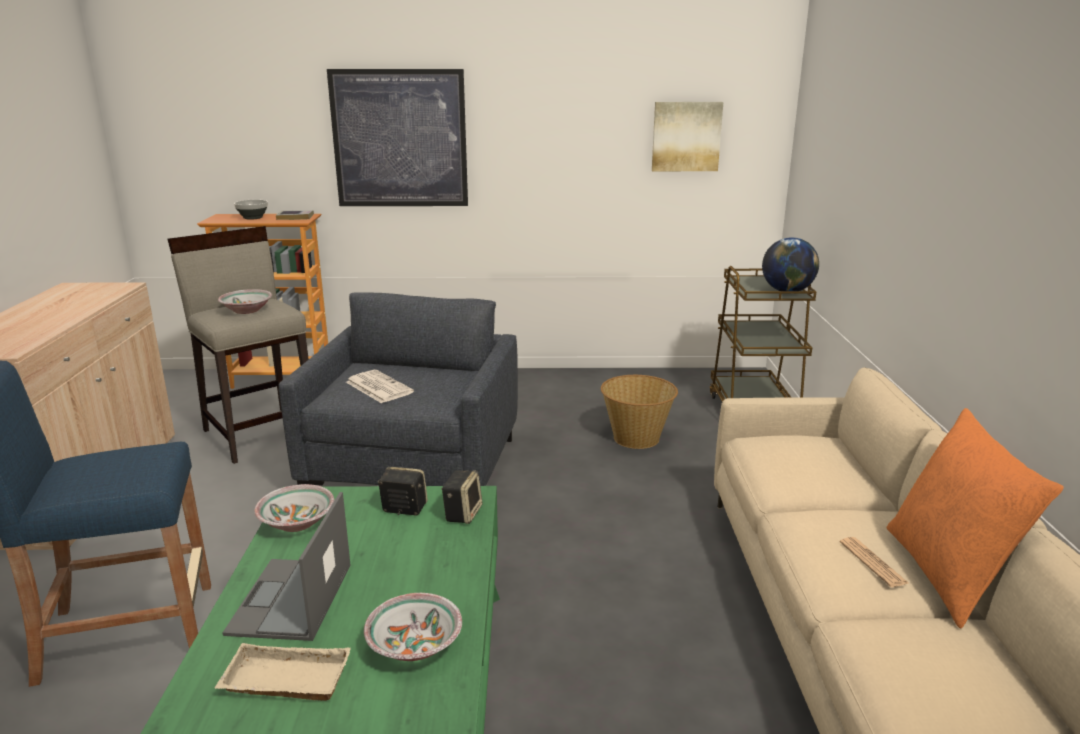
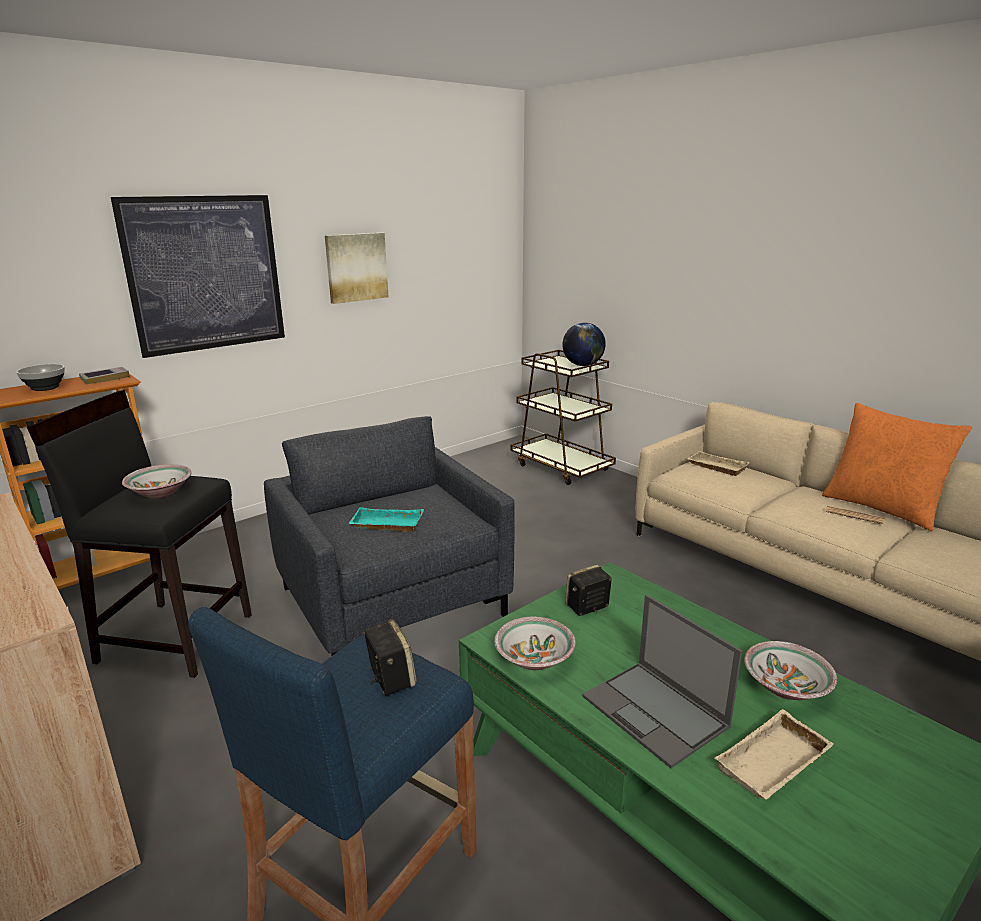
camera: 40 degrees left, 0 degrees up
(260, 433) = (175, 637): beige stool -> black stool
(378, 387) = (385, 525): newspaper -> turquoise tray
(462, 513) = (630, 590): speaker -> speaker (390, 678)
(636, 438) = (518, 510): basket -> none
(686, 136) = (456, 251): picture -> picture (356, 267)
(808, 450) = (715, 467): none -> beige tray

